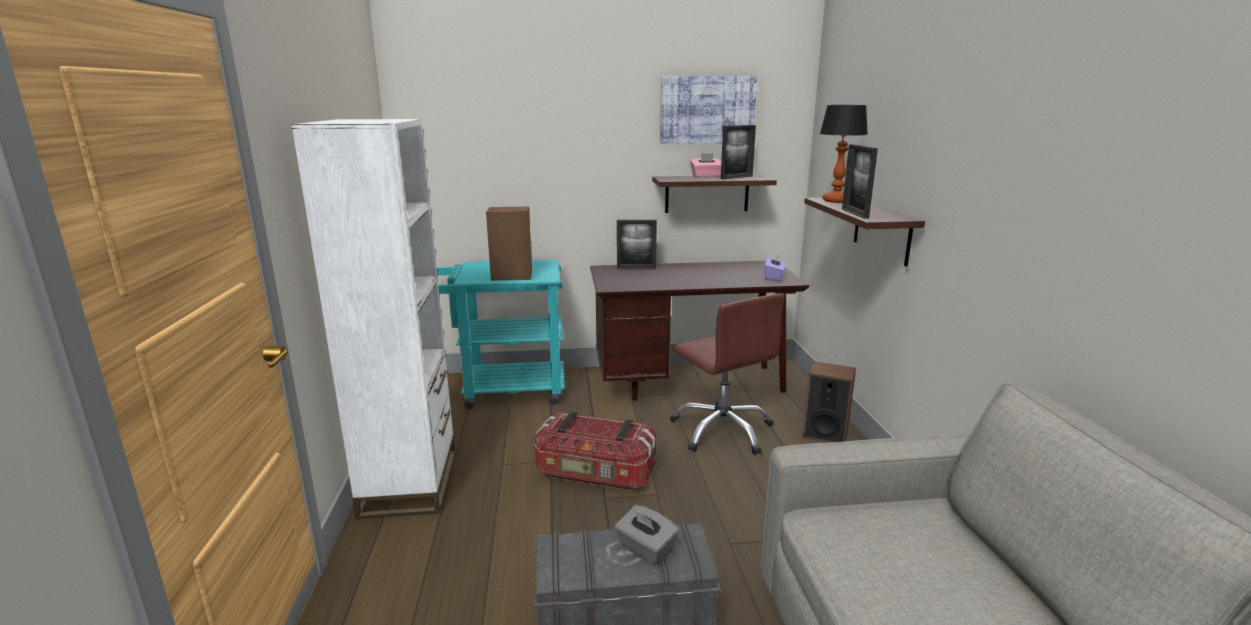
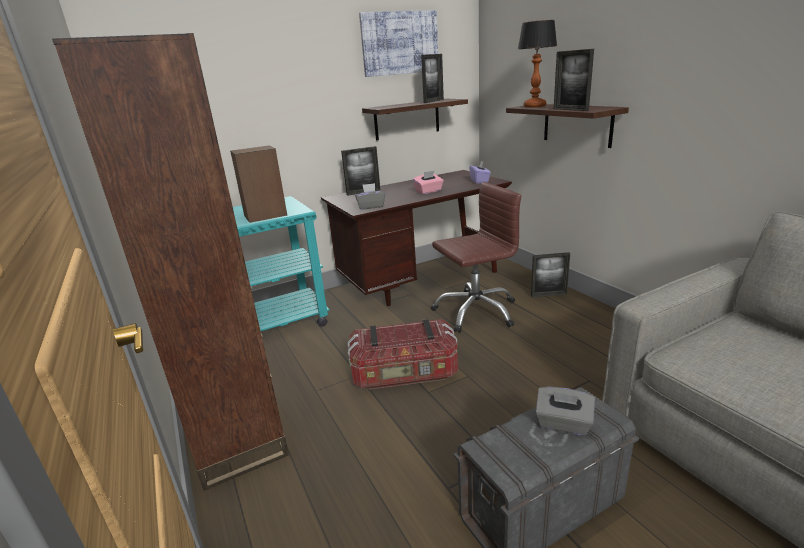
camera: 20 degrees left, 5 degrees up
(410, 482) = (237, 435): white bookcase -> brown bookcase
(624, 285) = (371, 206): none -> grey tissue box
(706, 176) = (407, 103): pink tissue box -> pink tissue box (428, 191)
(722, 430) = (475, 311): brown office chair -> brown office chair turned 60 degrees counterclockwise
(825, 434) = (548, 295): speaker -> picture frame

